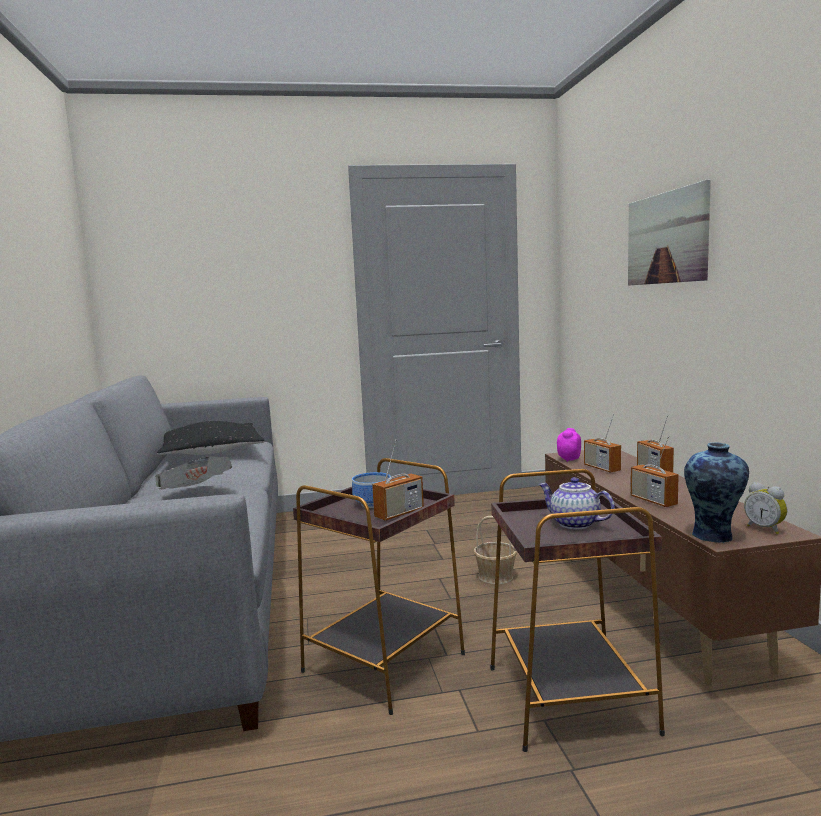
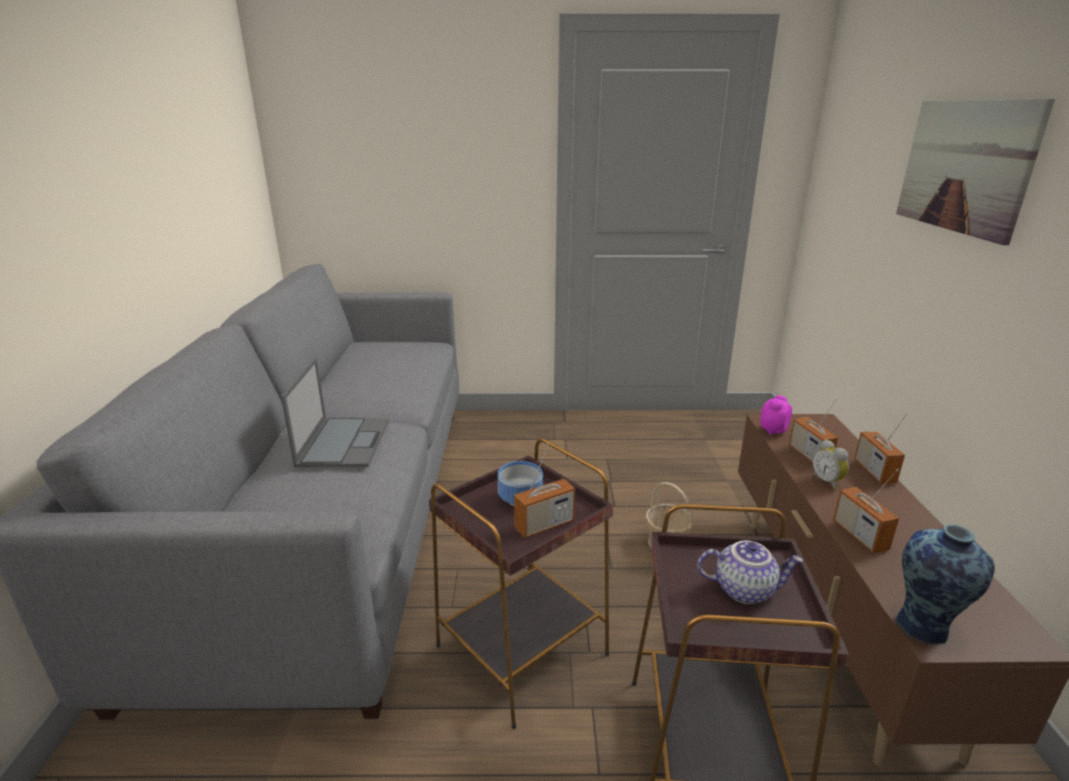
camera: 10 degrees right, 15 degrees up
(196, 494) = (344, 441): newspaper -> laptop
(210, 452) = (382, 361): black pillow -> none
(574, 524) = (744, 589): teapot -> teapot turned 135 degrees clockwise
(765, 529) = (998, 625): alarm clock -> alarm clock (828, 481)

